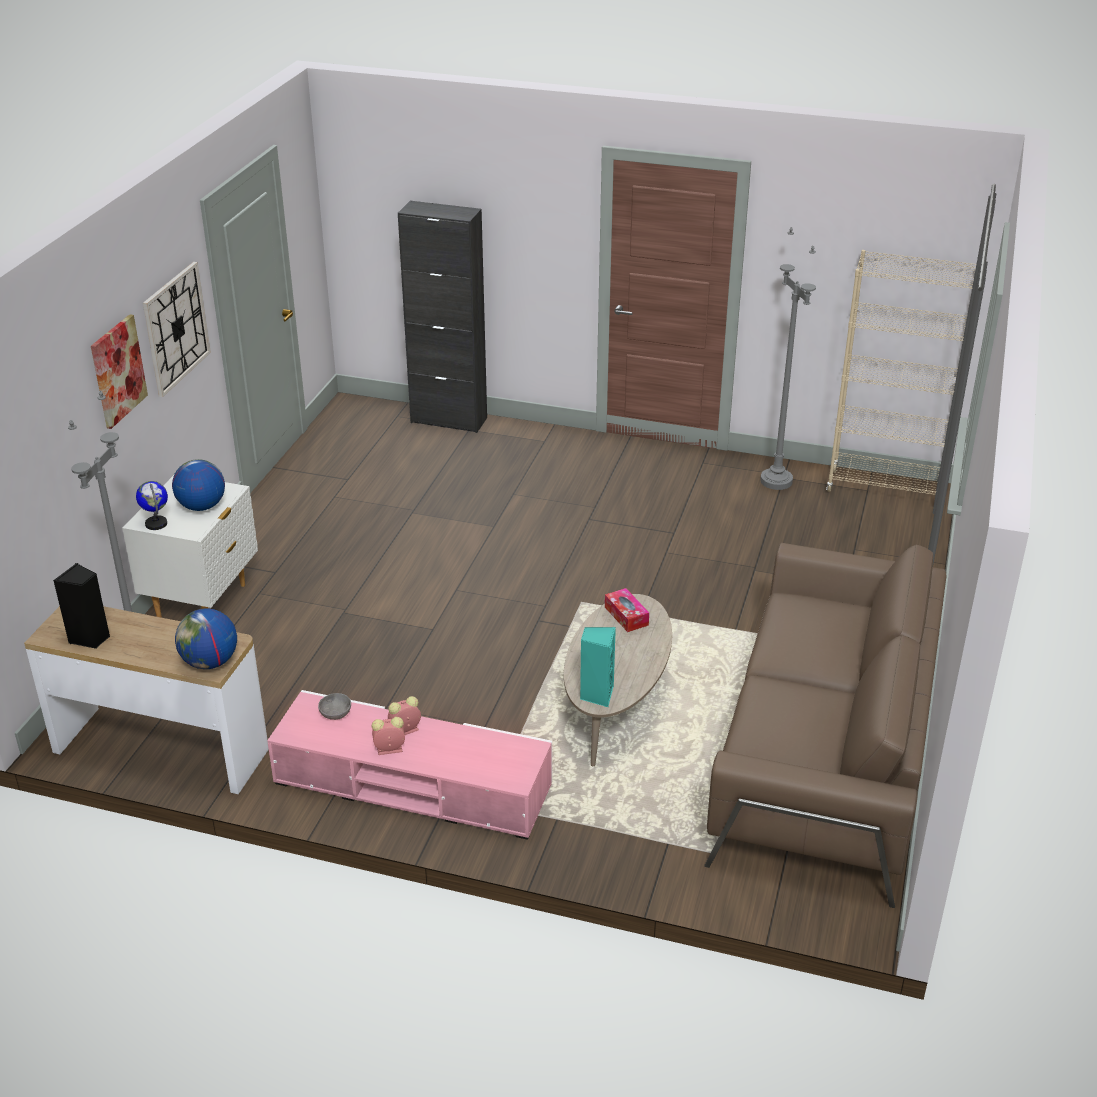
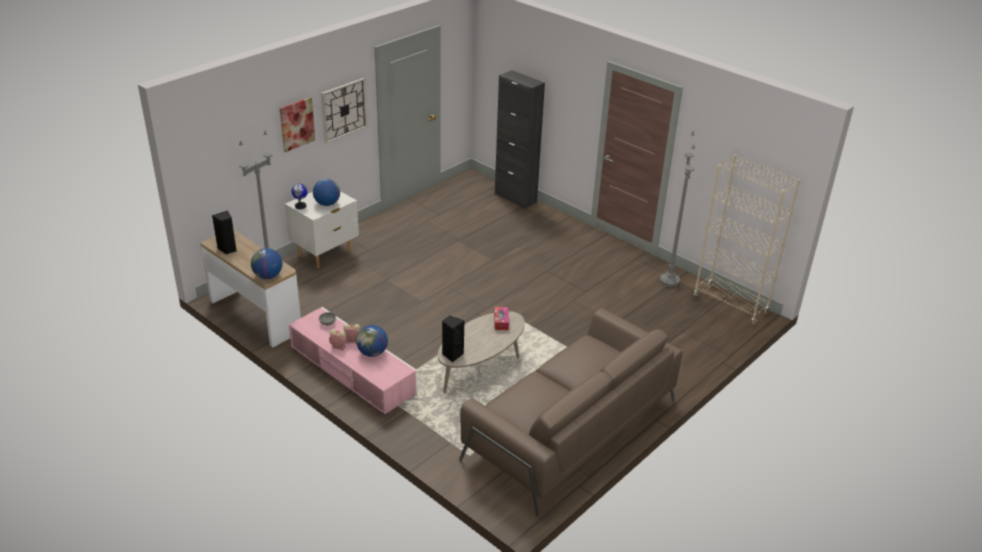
camera: 25 degrees right, 0 degrees up
(456, 738) = (372, 353): none -> globe
(596, 695) = (452, 354): turquoise speaker -> black speaker

